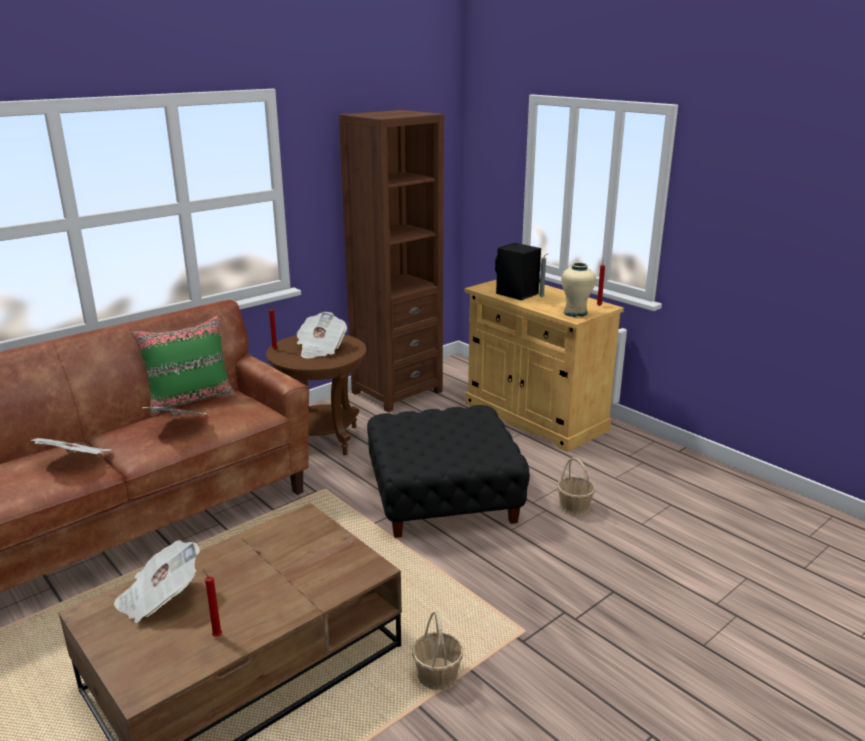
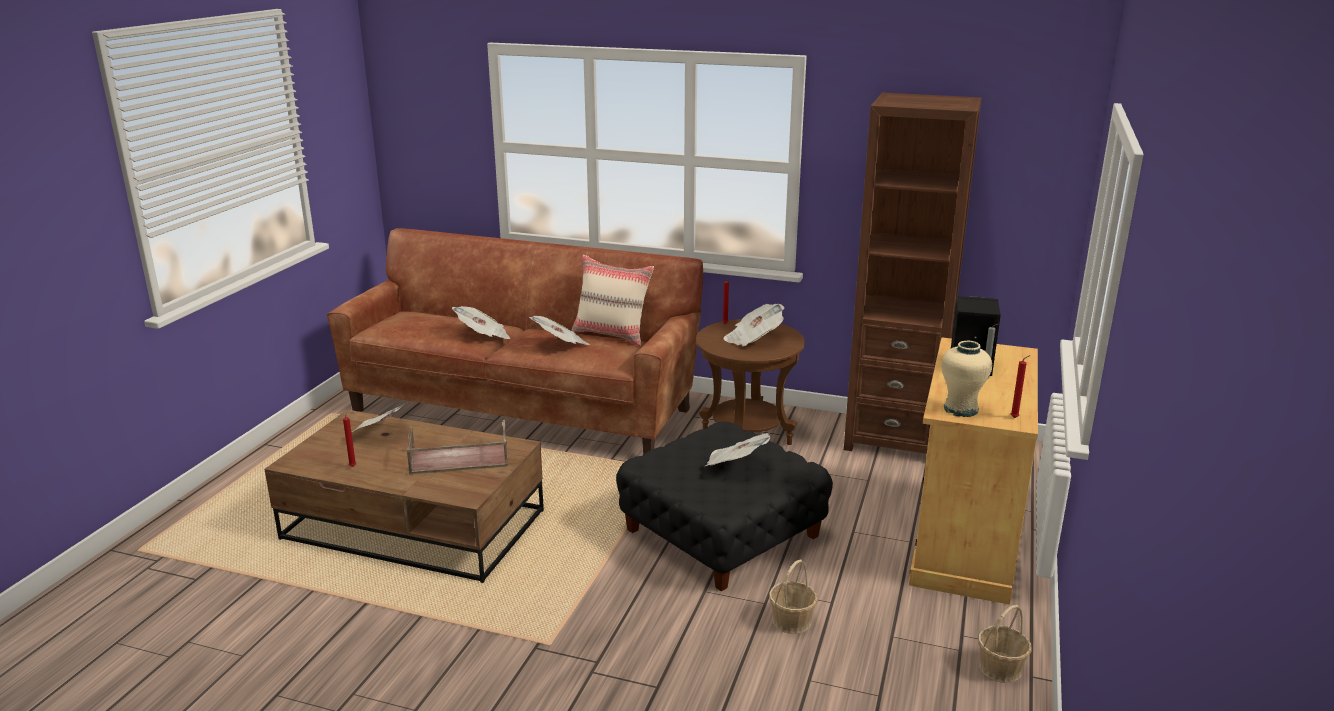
camera: 60 degrees right, 0 degrees up
(191, 401) = (612, 334): green pillow -> beige pillow
(288, 557) = (458, 459): none -> brown tray
(437, 675) = (461, 614): basket -> basket (1000, 668)
(448, 432) = (736, 465): none -> newspaper

